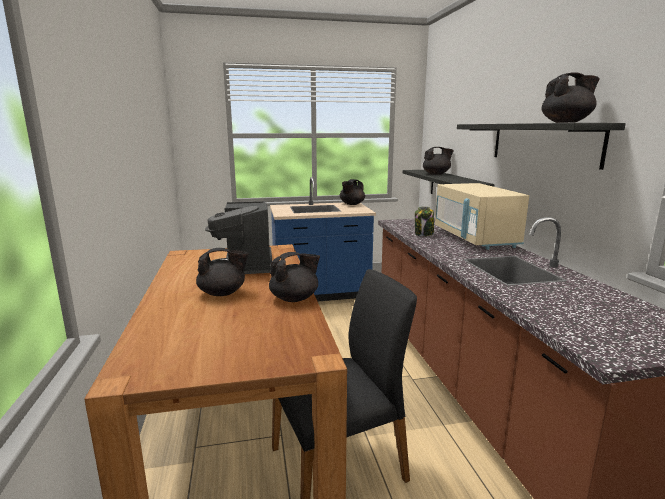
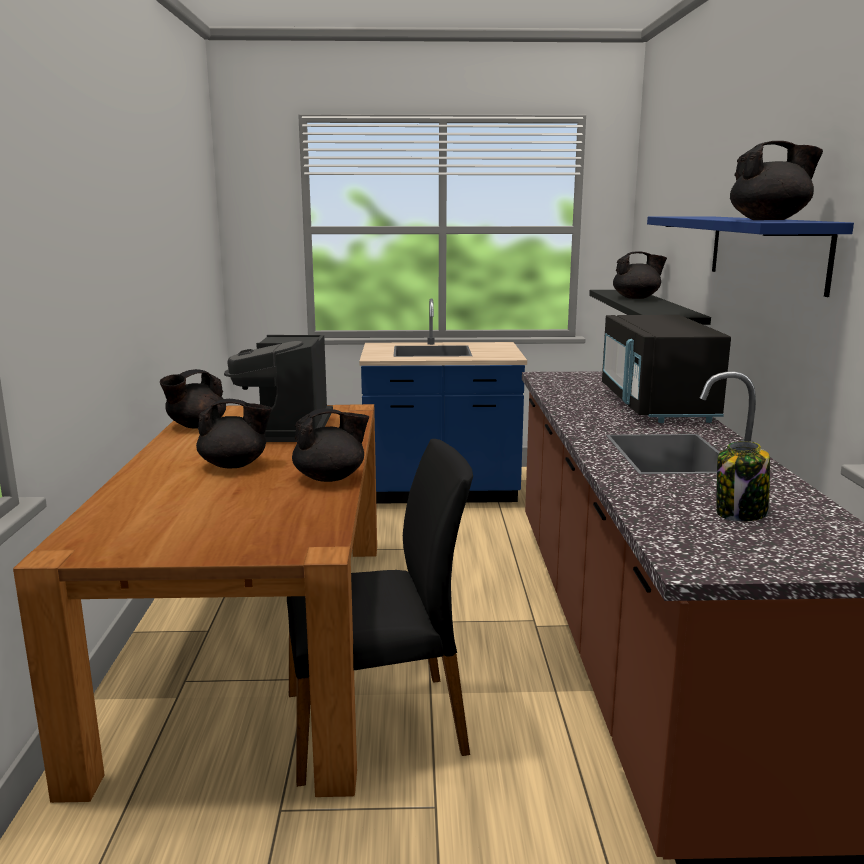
camera: 10 degrees right, 0 degrees up
(351, 204) = (498, 345): black teapot -> black teapot (196, 426)
(424, 234) = (577, 396): jar -> jar (740, 514)
(474, 238) = (656, 406): beige microwave -> black microwave
(542, 143) = (765, 250): black shelf -> blue shelf

